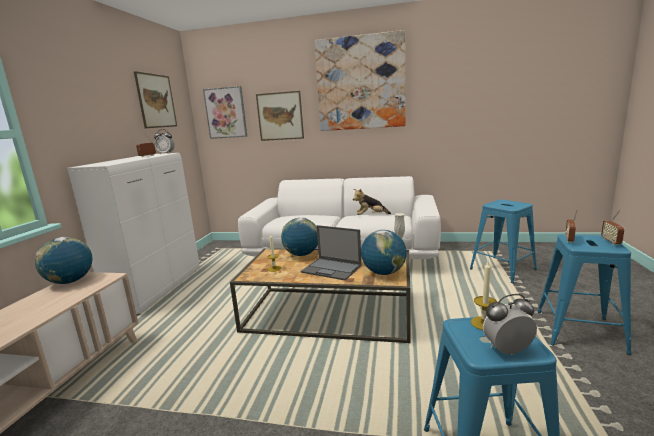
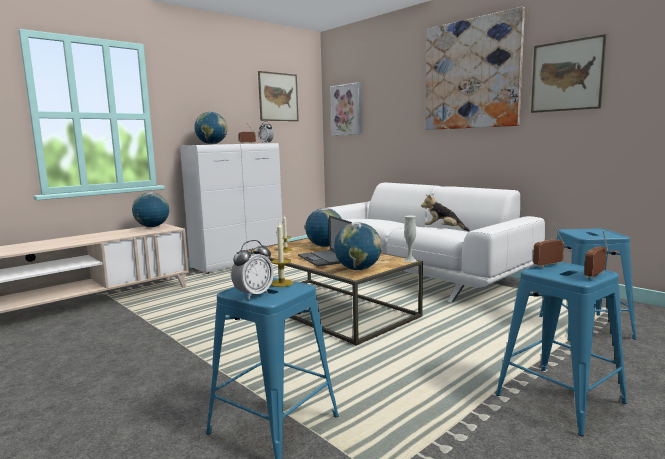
camera: 35 degrees right, 5 degrees down
(114, 162) = (212, 144): none -> globe
(280, 116) = (391, 113): picture -> picture (566, 76)
(507, 350) = (254, 295): alarm clock -> alarm clock turned 105 degrees clockwise

